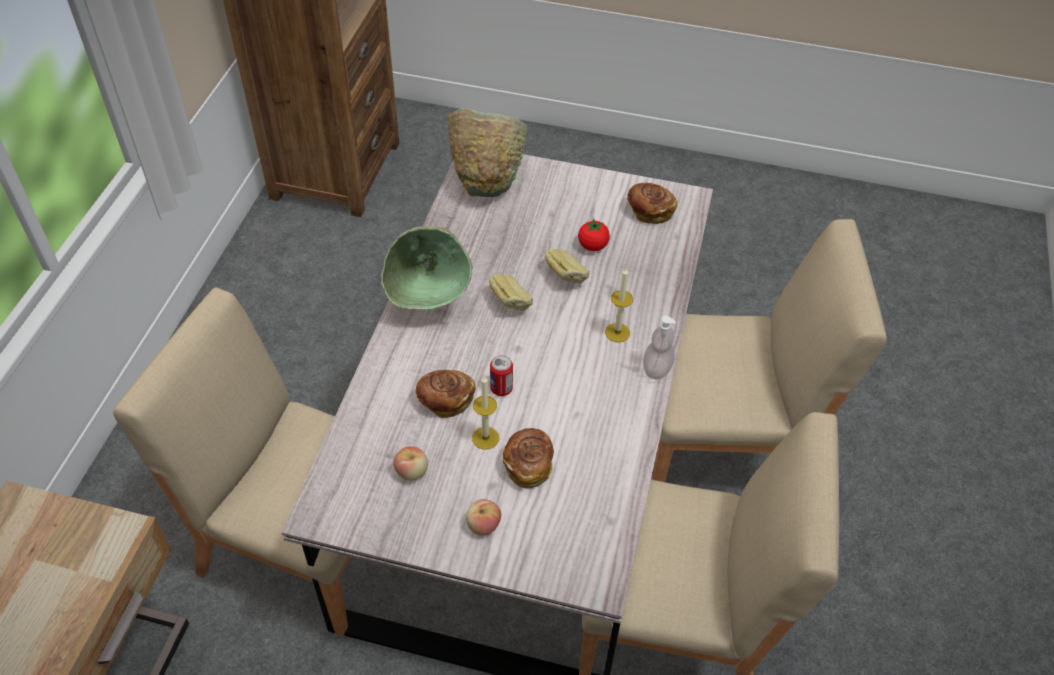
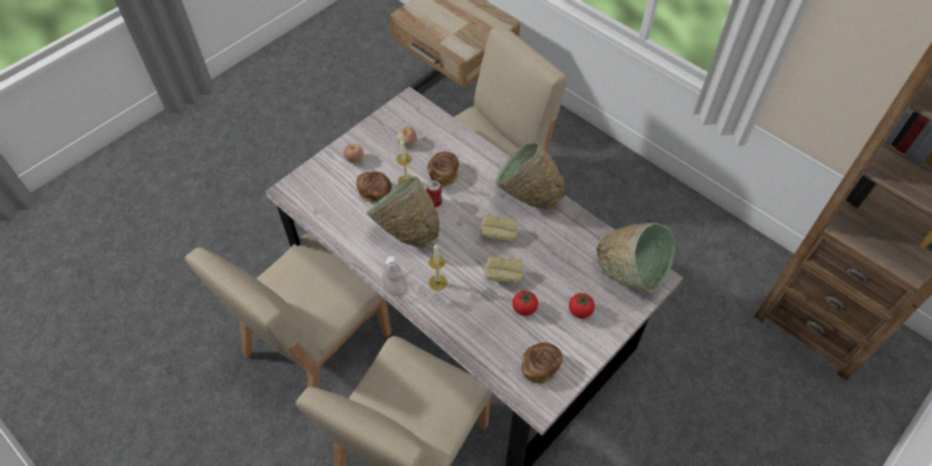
camera: 120 degrees right, 5 degrees up
(561, 203) = (580, 311): none -> tomato
(566, 397) = (407, 230): none -> green bowl

